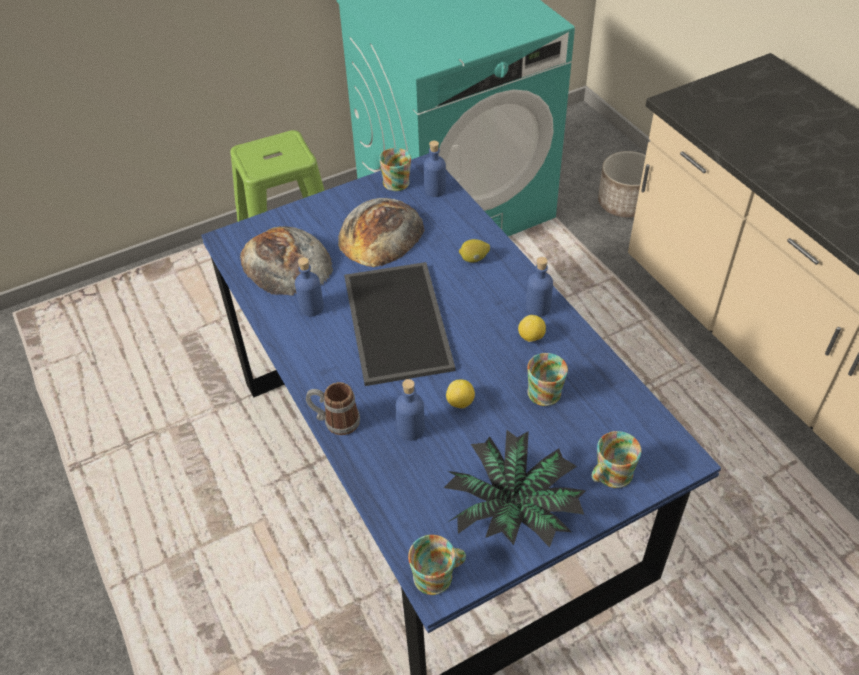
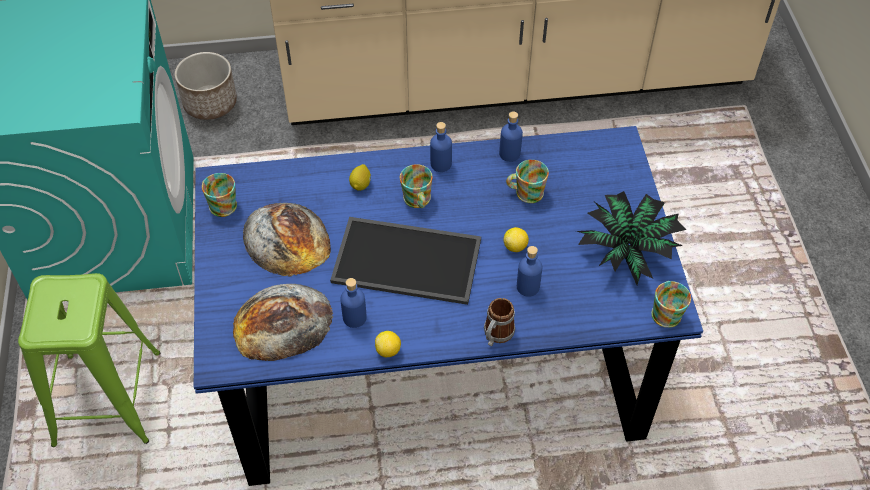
camera: 70 degrees left, 5 degrees up
(435, 190) = (253, 181): blue bottle -> blue bottle (509, 154)
(531, 337) = (470, 180): lemon -> lemon (388, 351)
(609, 475) = (619, 185): mug -> mug (417, 201)

